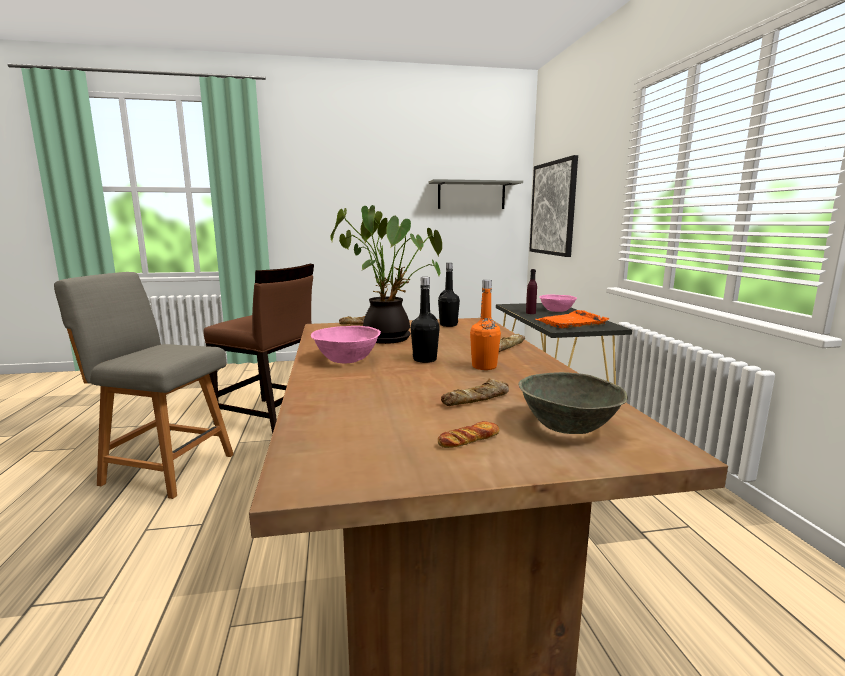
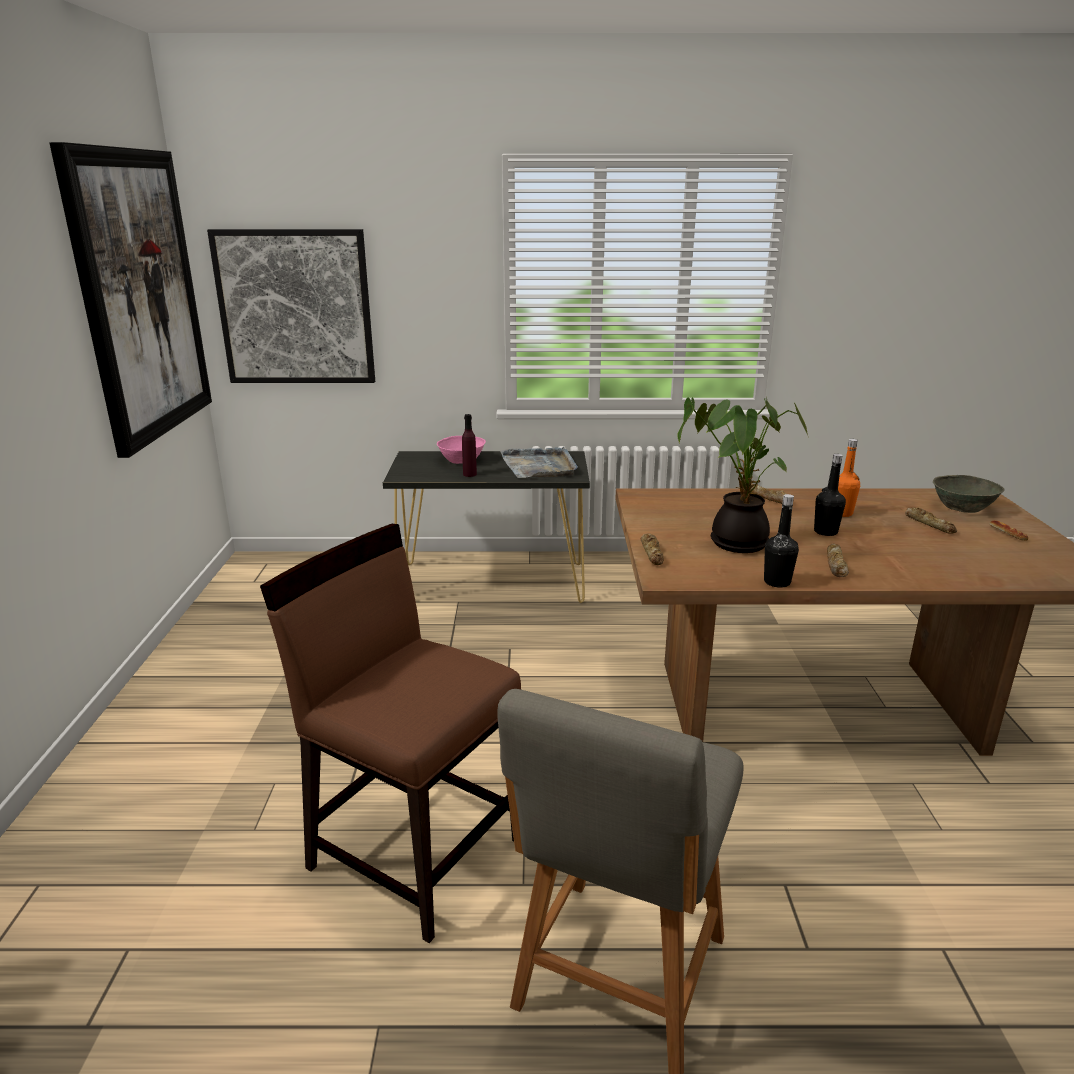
camera: 80 degrees left, 10 degrees up
(270, 417) = (415, 851): brown chair -> brown chair turned 90 degrees counterclockwise
(345, 359) = (835, 564): pink bowl -> bread
(448, 325) = (663, 510): black bottle -> black bottle (777, 582)
(471, 195) = (140, 296): grey shelf -> picture
(571, 322) = (539, 466): orange tray -> grey tray

